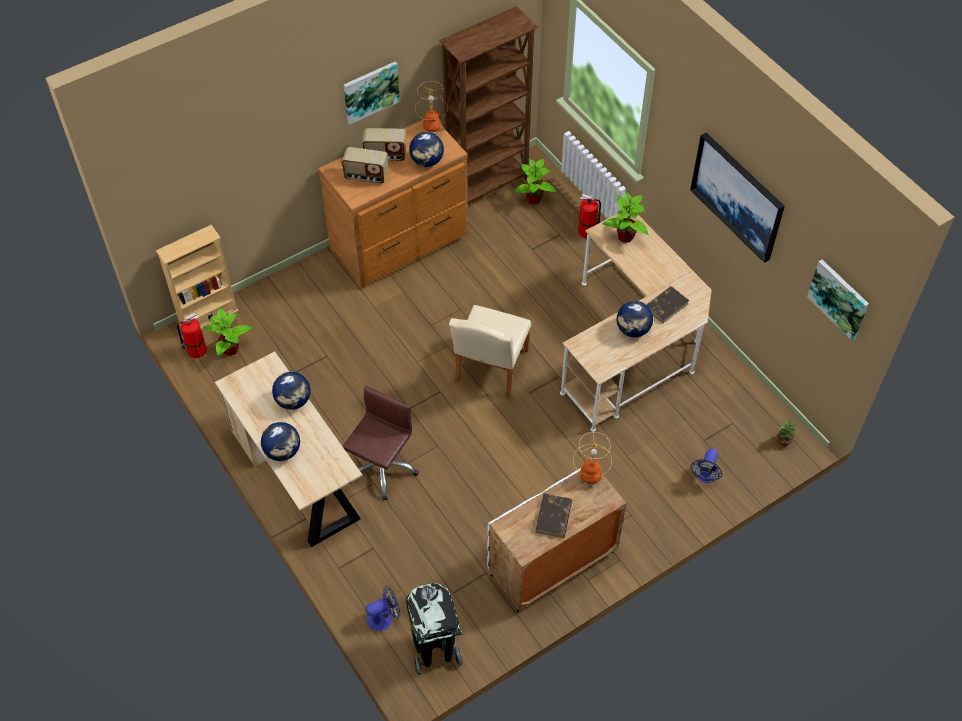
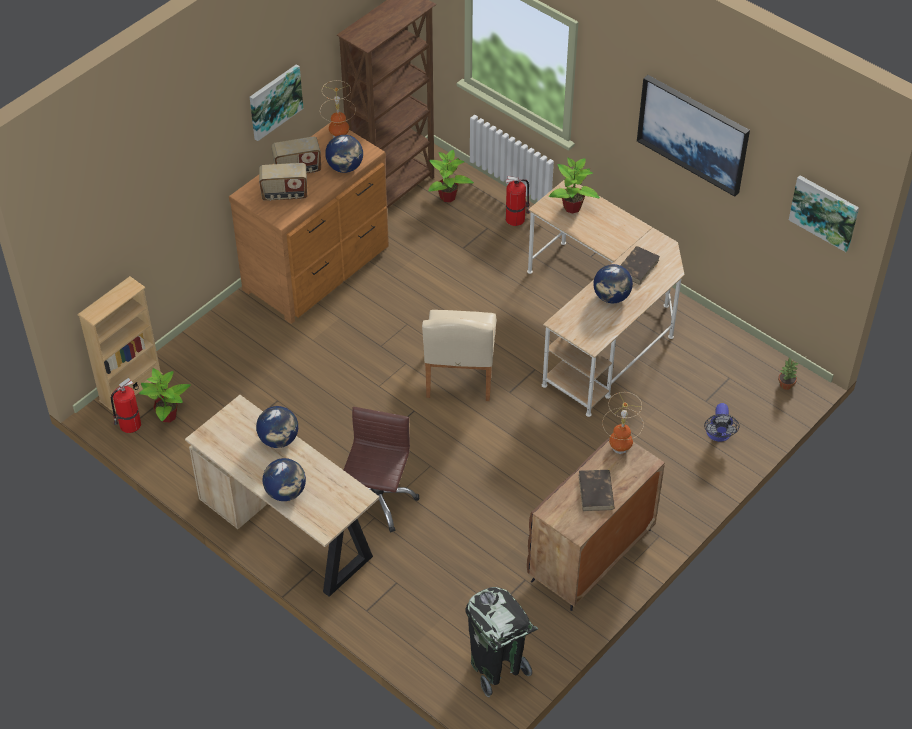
camera: 15 degrees left, 5 degrees down
(384, 617) = (432, 648): fan -> none
(552, 564) = (591, 556): white cabinet -> brown cabinet

